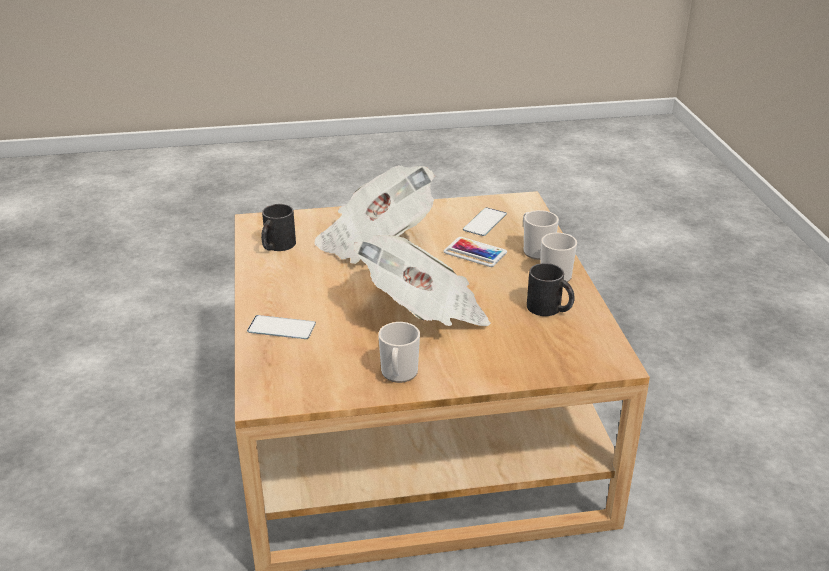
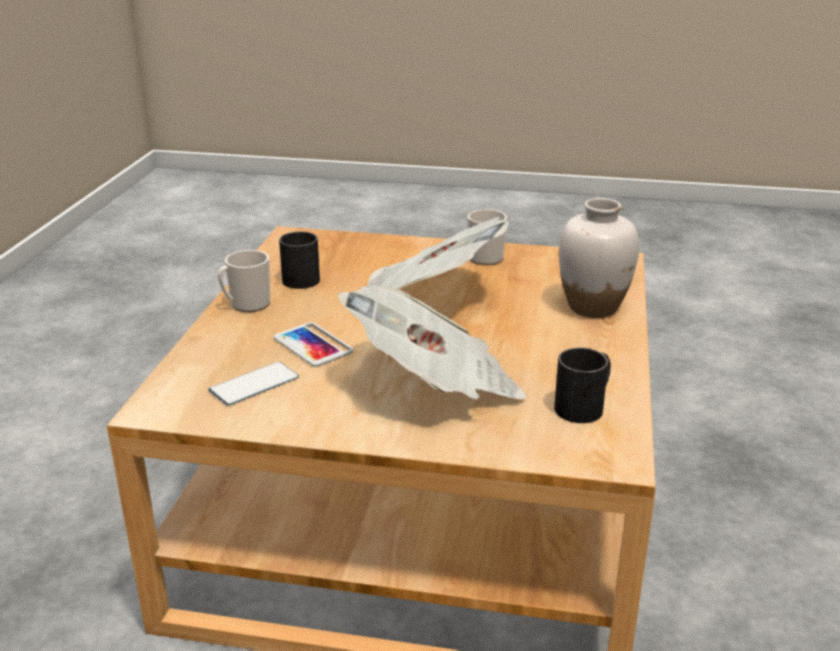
camera: 160 degrees left, 5 degrees down
(281, 328) = (592, 307): phone -> white vase
(535, 250) = (236, 334): mug -> none

